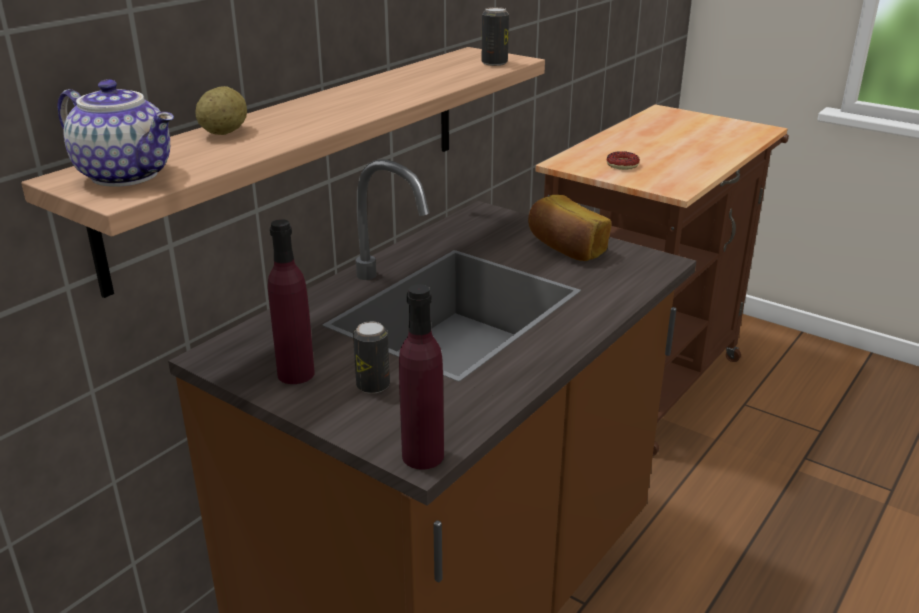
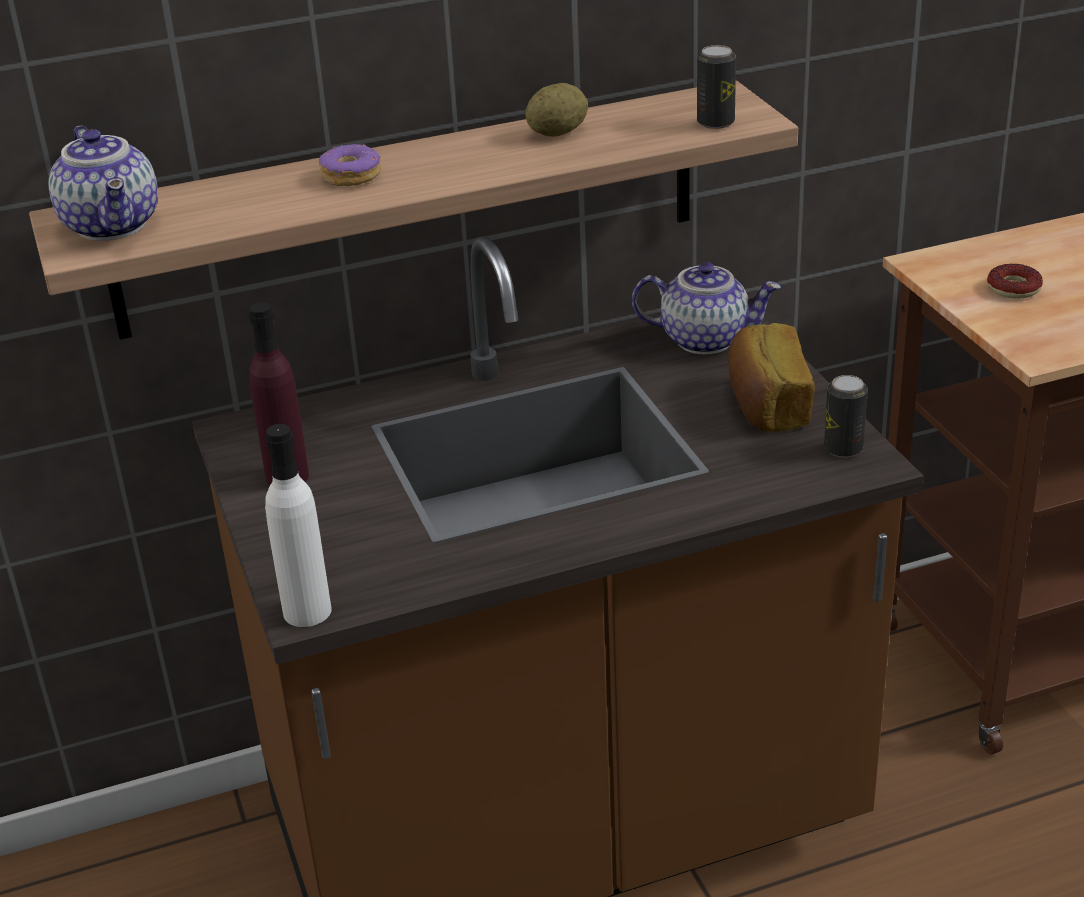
camera: 35 degrees right, 5 degrees up
(224, 132) = (264, 183): potato -> potato (557, 133)
(289, 118) = (351, 176): none -> donut
(373, 385) = (344, 516): can -> can (843, 448)
(423, 456) = (307, 611): purple bottle -> white bottle
(485, 224) = (706, 339): none -> teapot

